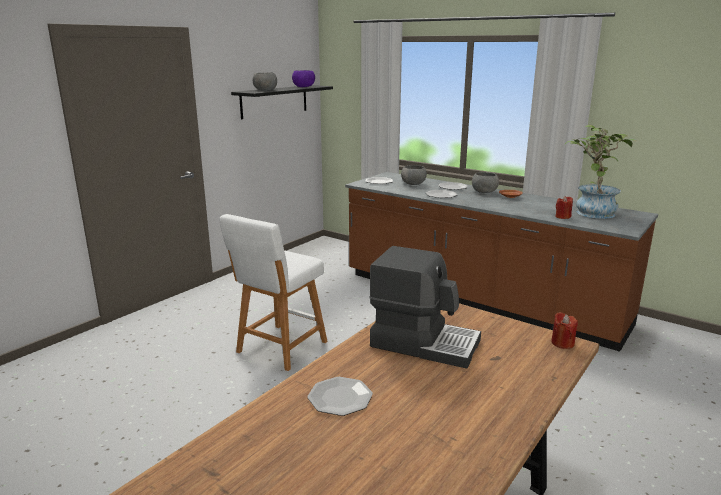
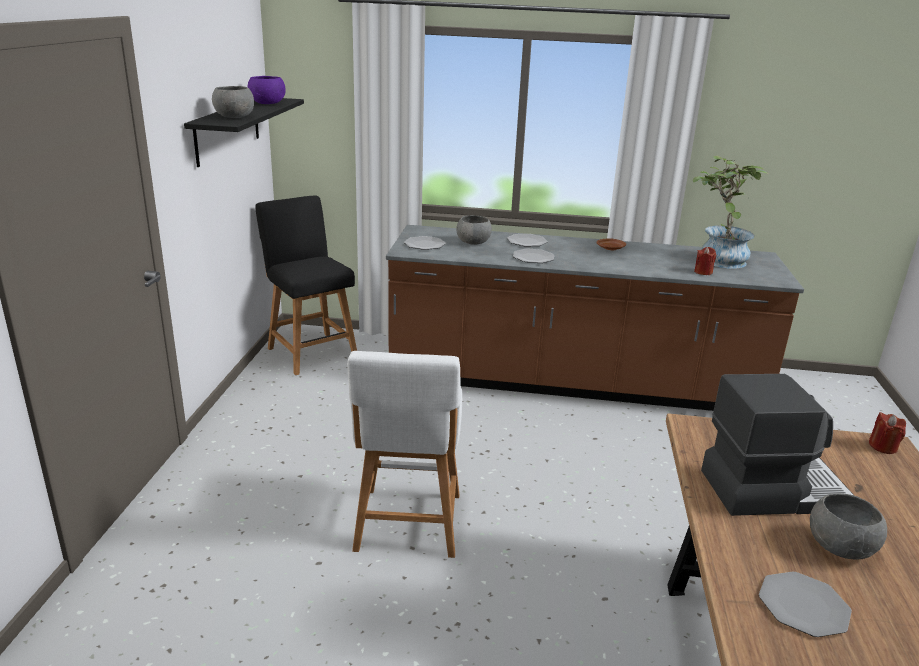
camera: 30 degrees left, 5 degrees up
(322, 252) = (310, 351): none -> black stool
(484, 192) = (573, 245): grey bowl -> grey bowl (841, 547)

